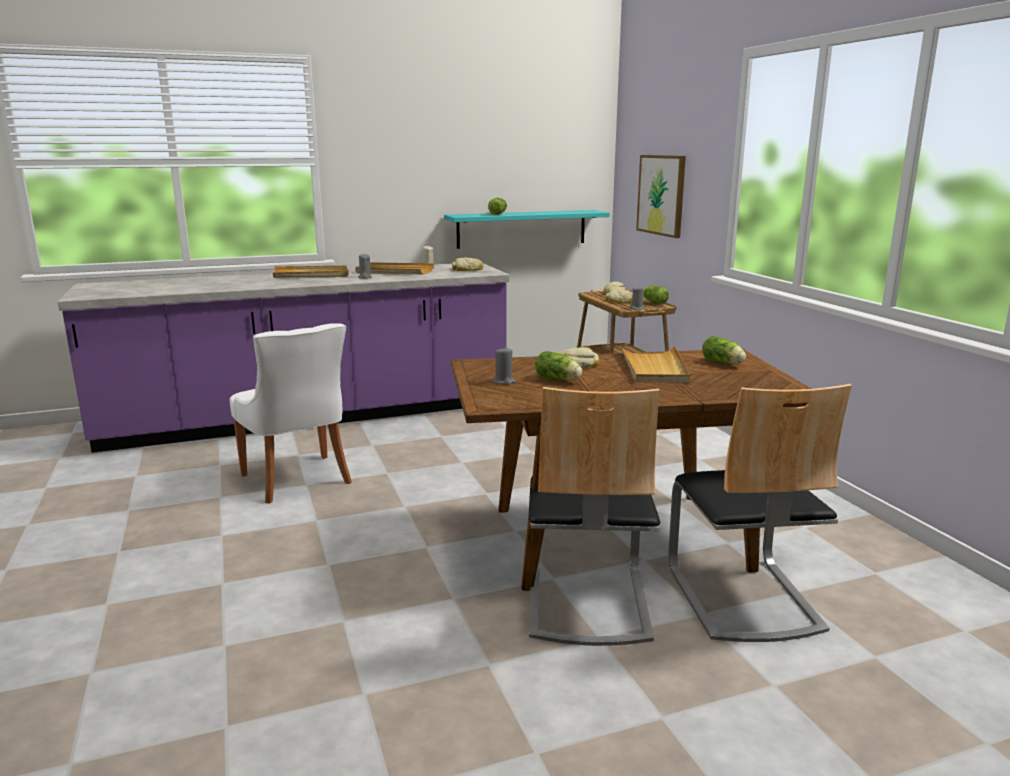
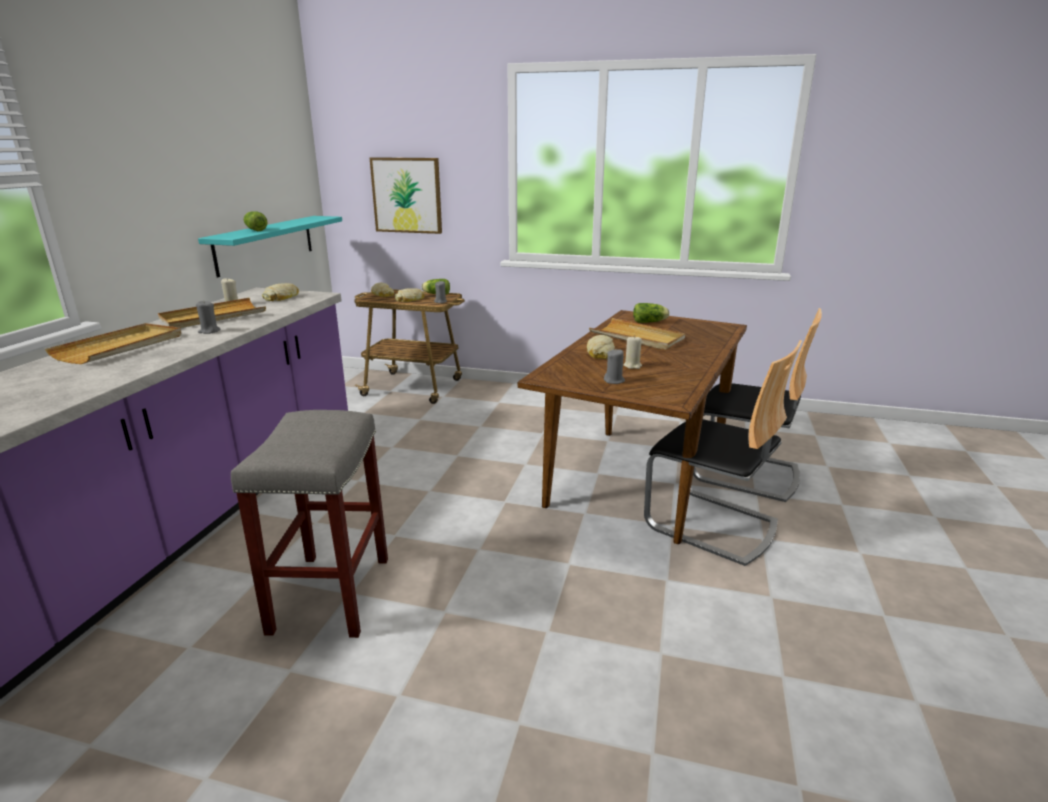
camera: 55 degrees left, 5 degrees up
(298, 480) = (331, 595): white chair -> grey stool
(559, 380) = (632, 366): lettuce -> beige candle

